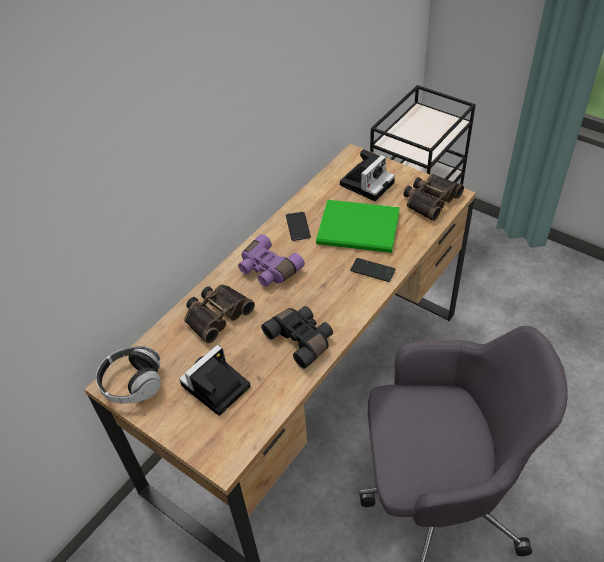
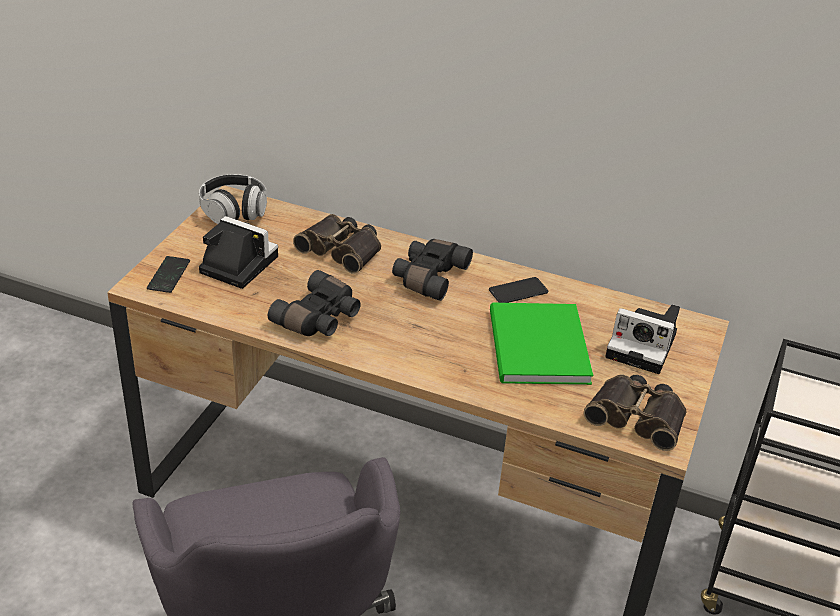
camera: 70 degrees right, 10 degrees down
(267, 269) = (428, 277): purple binoculars -> black binoculars
(372, 270) = (459, 367): phone -> phone (169, 276)

